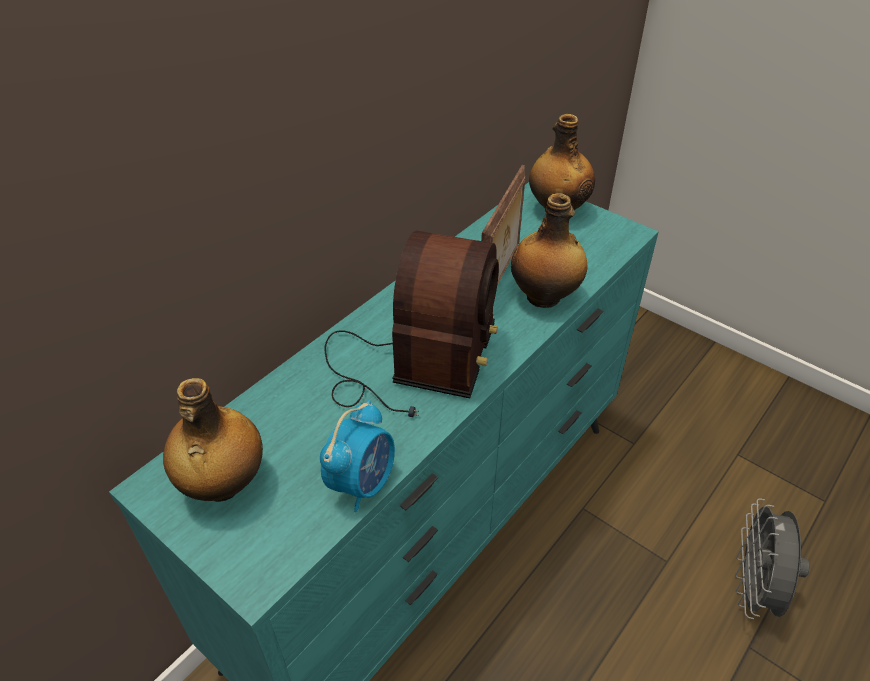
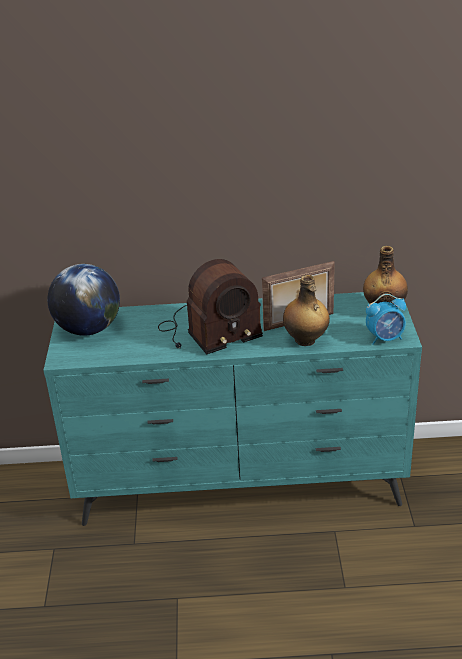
camera: 50 degrees right, 10 degrees down
(223, 485) = (88, 329): bottle -> globe
(362, 483) = (129, 356): alarm clock -> alarm clock (385, 338)
(753, 589) = (375, 637): grey fan -> none

